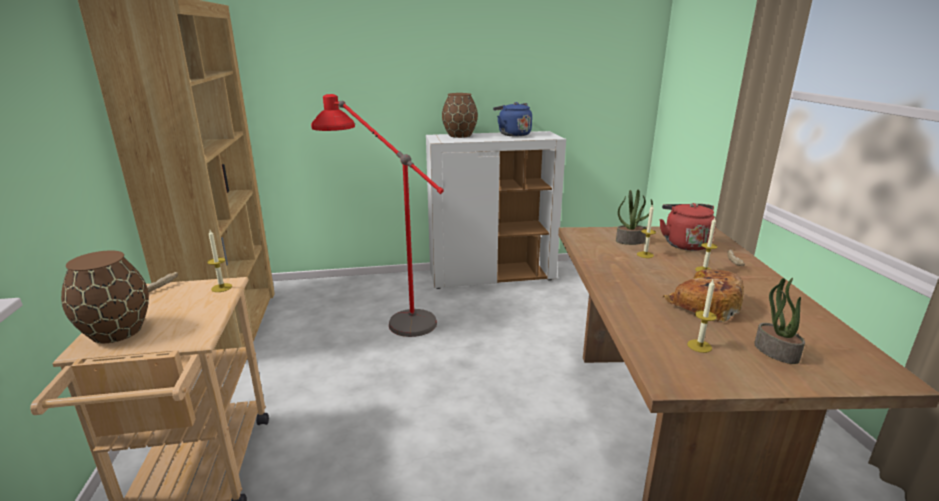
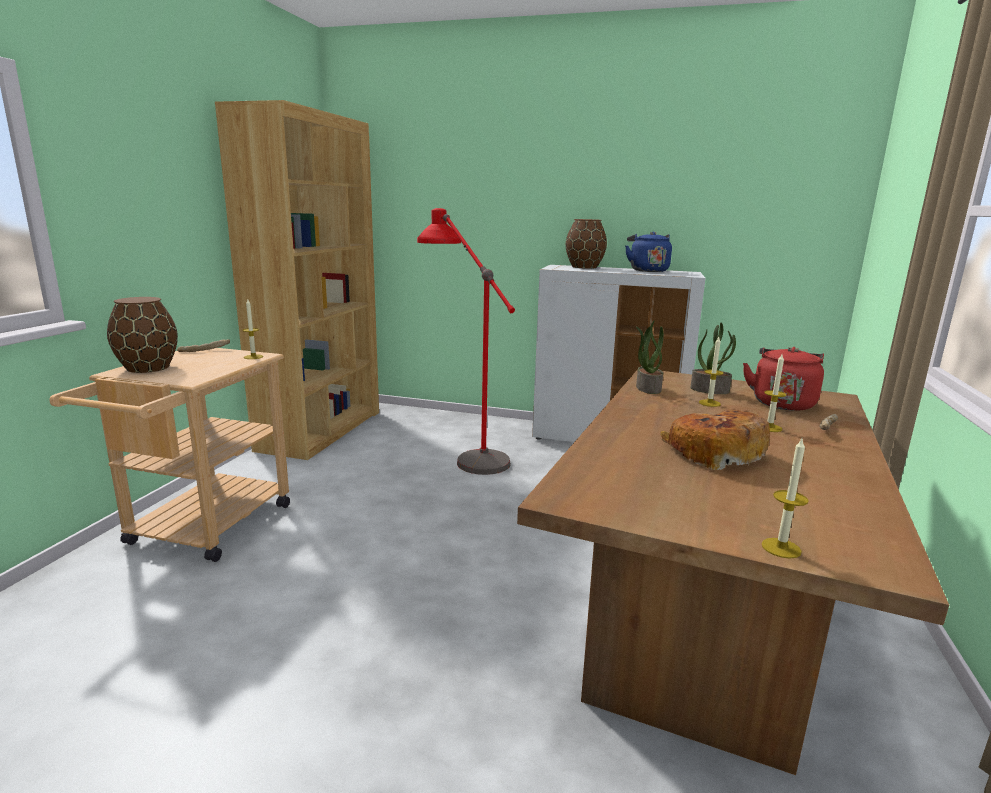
camera: 25 degrees right, 5 degrees down
(699, 346) = (647, 482): candle -> candle (781, 548)
(775, 352) = (743, 508): potted plant -> potted plant (647, 388)

